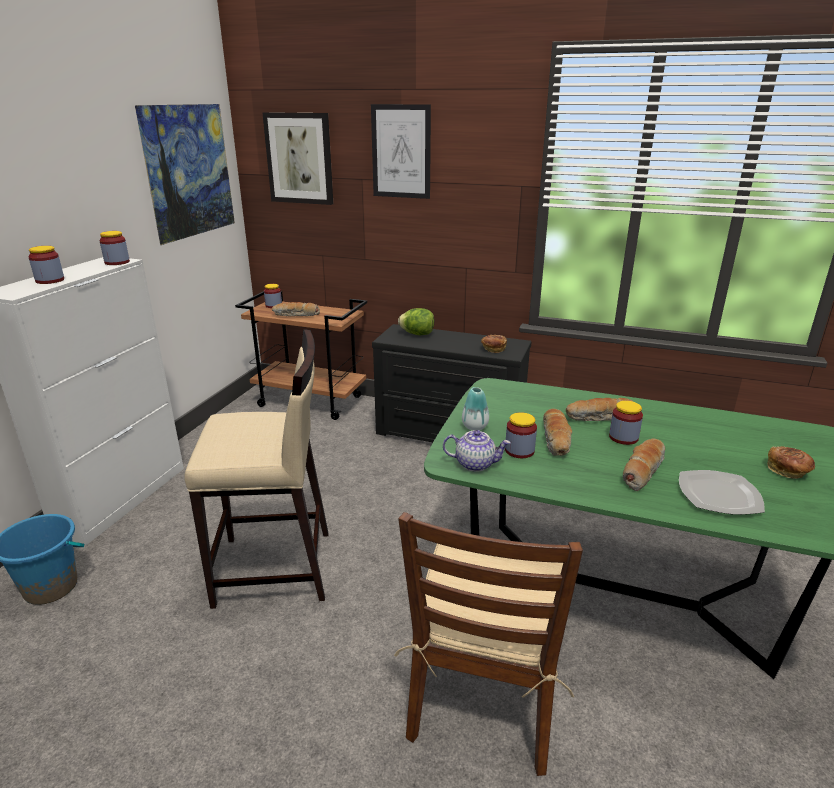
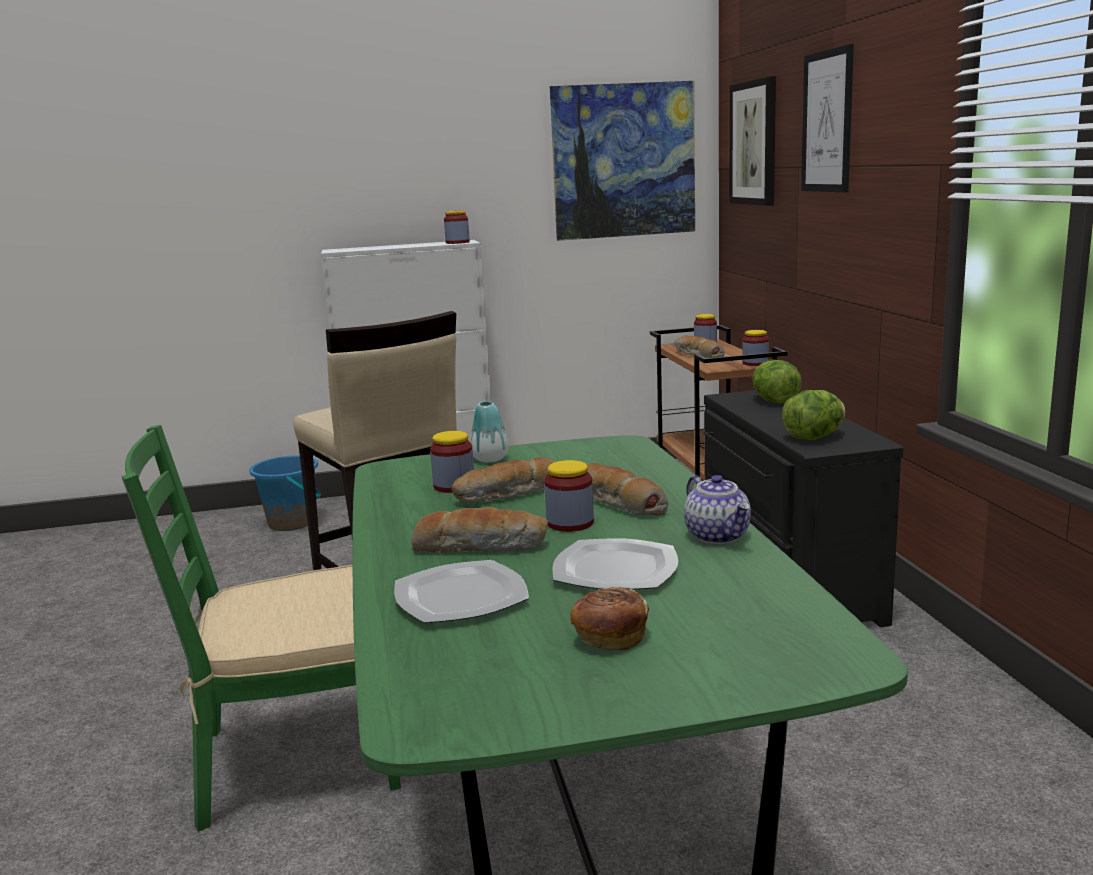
camera: 60 degrees right, 10 degrees down
(50, 280) = (380, 247): jar -> jar (755, 363)
(475, 464) = (397, 477): teapot -> teapot (718, 536)
(486, 693) = (296, 759): brown chair -> green chair
(493, 349) = (813, 437): bread -> lettuce
(701, 446) = (614, 569): none -> plate

